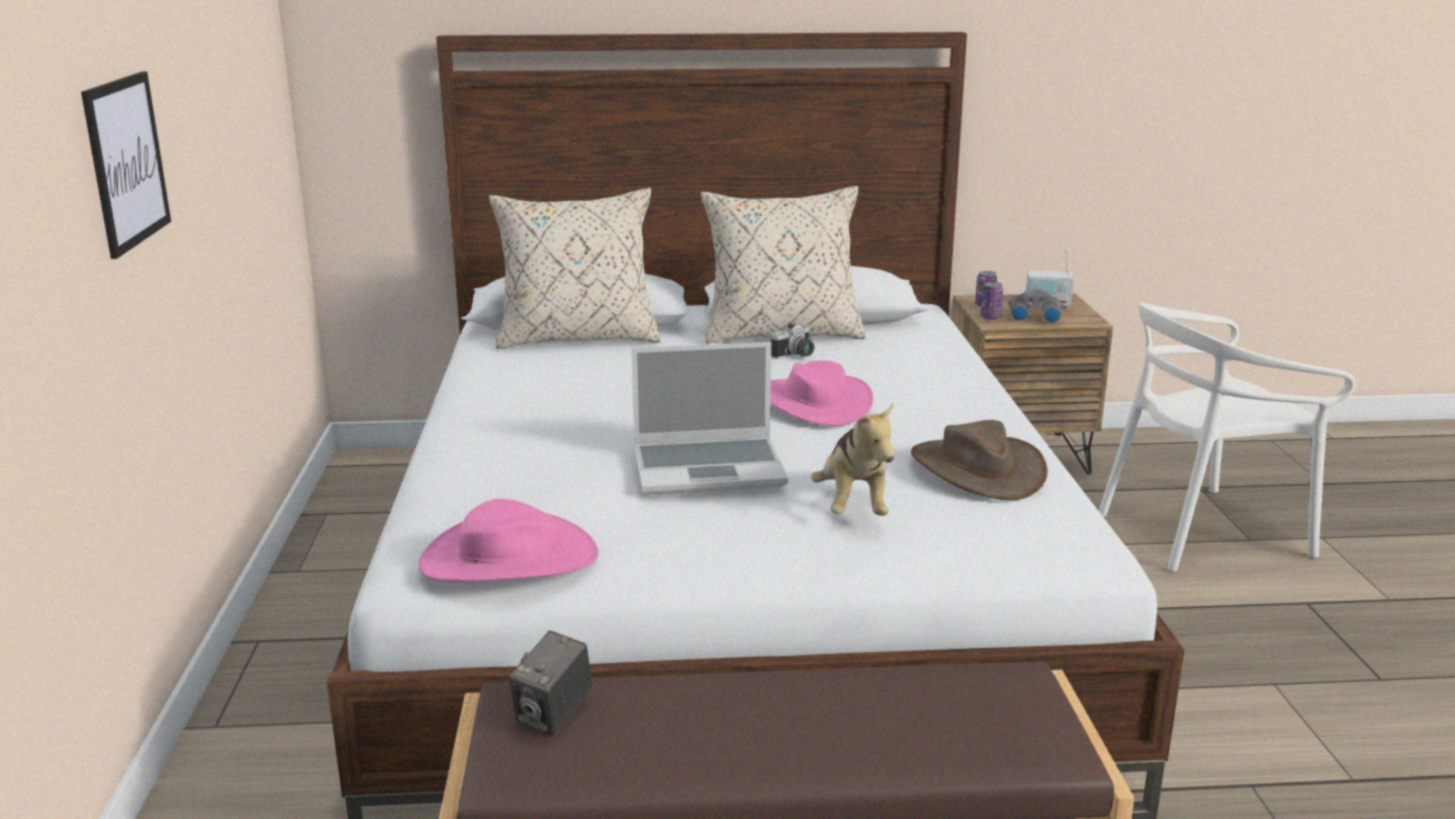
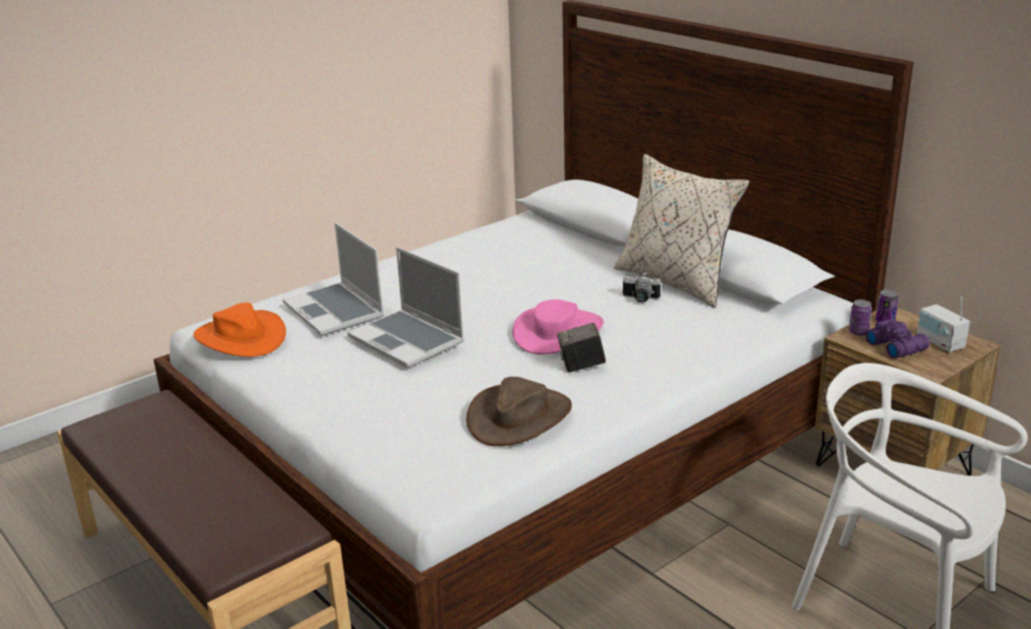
camera: 55 degrees right, 5 degrees up
(126, 161) = (231, 70): picture -> none
(509, 559) = (240, 337): pink hat -> orange hat
(550, 483) = (335, 311): none -> laptop
(553, 716) = (148, 415): camera -> camera (581, 366)
(577, 338) = (564, 236): beige pillow -> none
(853, 506) = (414, 397): plush toy -> none
(1033, 316) = (896, 346): grey binoculars -> purple binoculars

